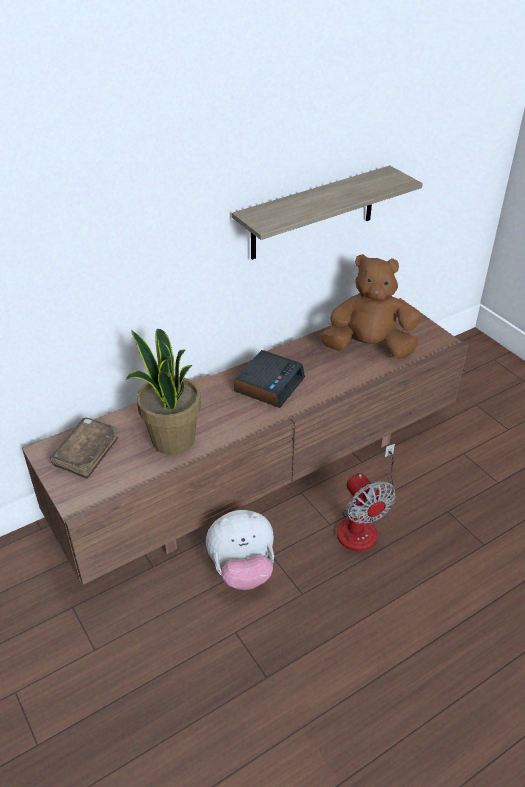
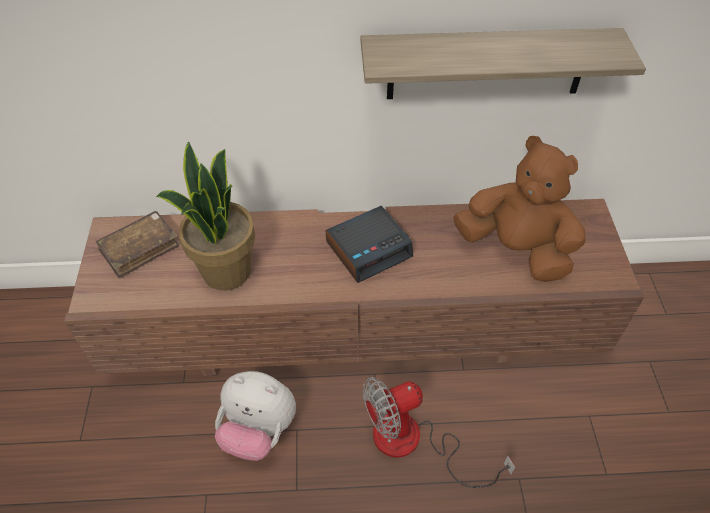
camera: 30 degrees right, 10 degrees up
(362, 523) = (413, 443): fan -> fan turned 60 degrees clockwise

